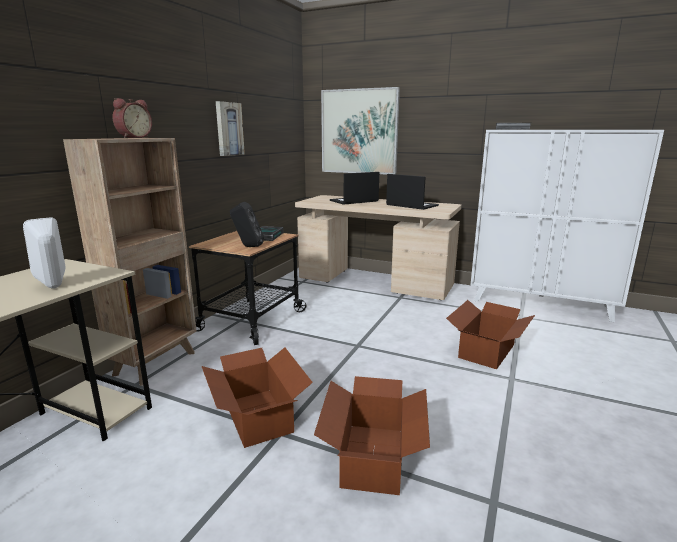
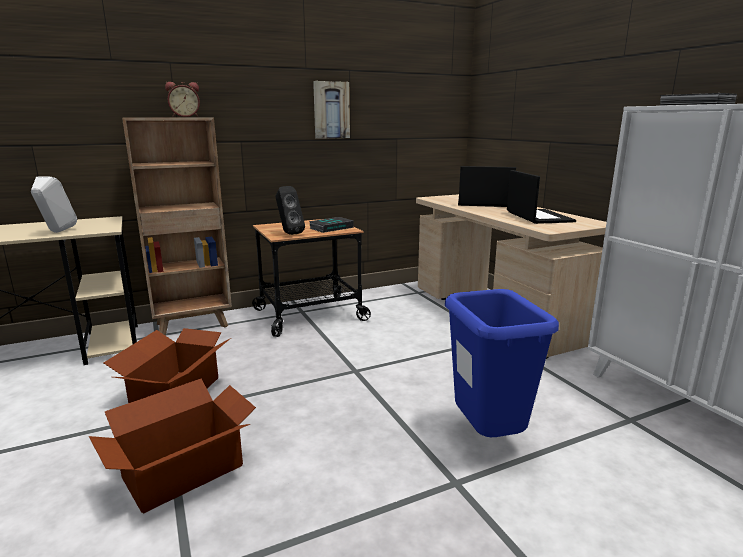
camera: 40 degrees right, 0 degrees up
(359, 132) = (517, 113): picture -> none
(487, 351) = (488, 438): cardboard box -> blue trash can

